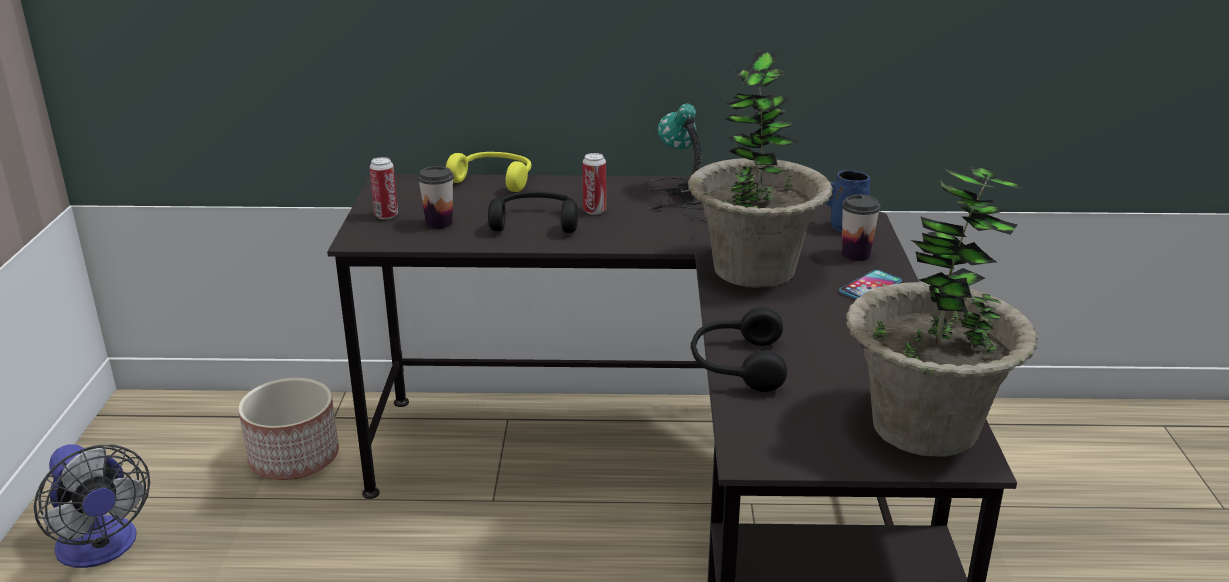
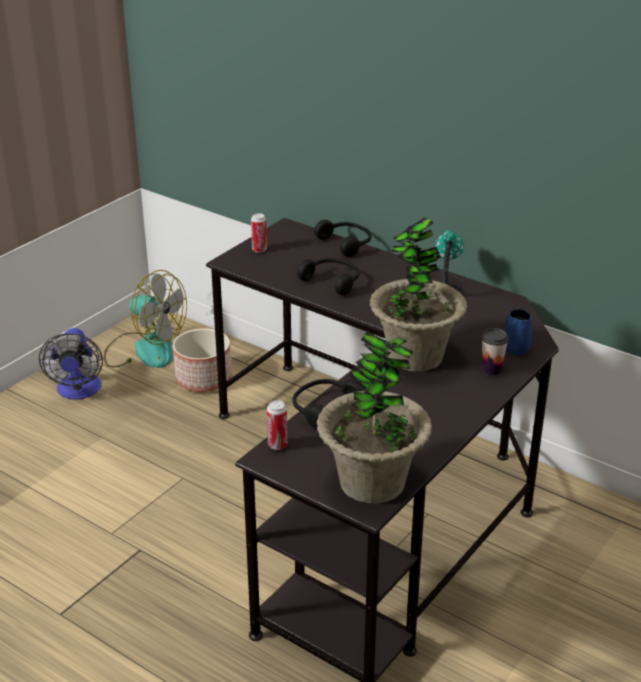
camera: 35 degrees right, 5 degrees up
(162, 452) = (144, 349): none -> fan
(439, 223) = (280, 264): cup -> none
(495, 180) = (346, 243): yellow headphones -> black headphones
(594, 211) = (376, 284): can -> can (277, 445)
(870, 287) = (468, 393): phone -> none

